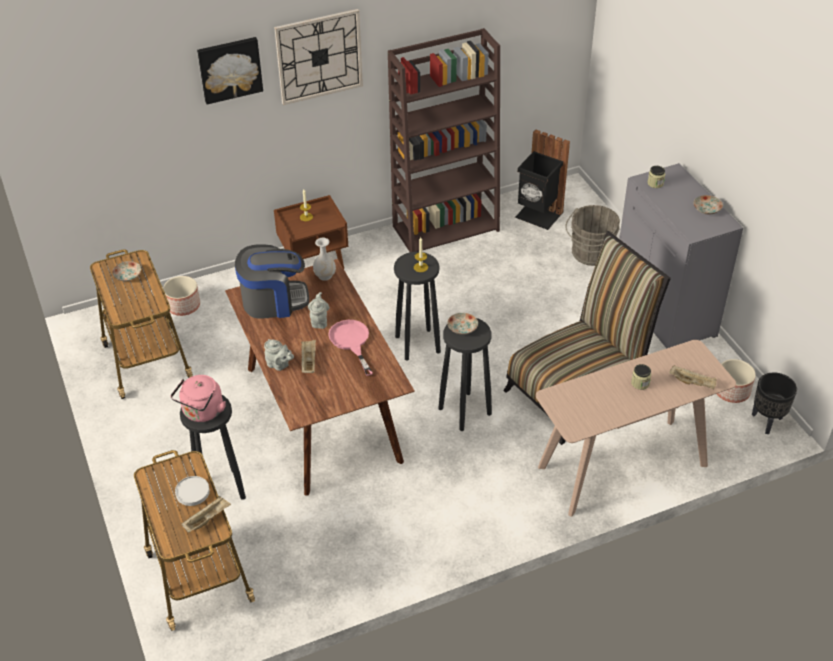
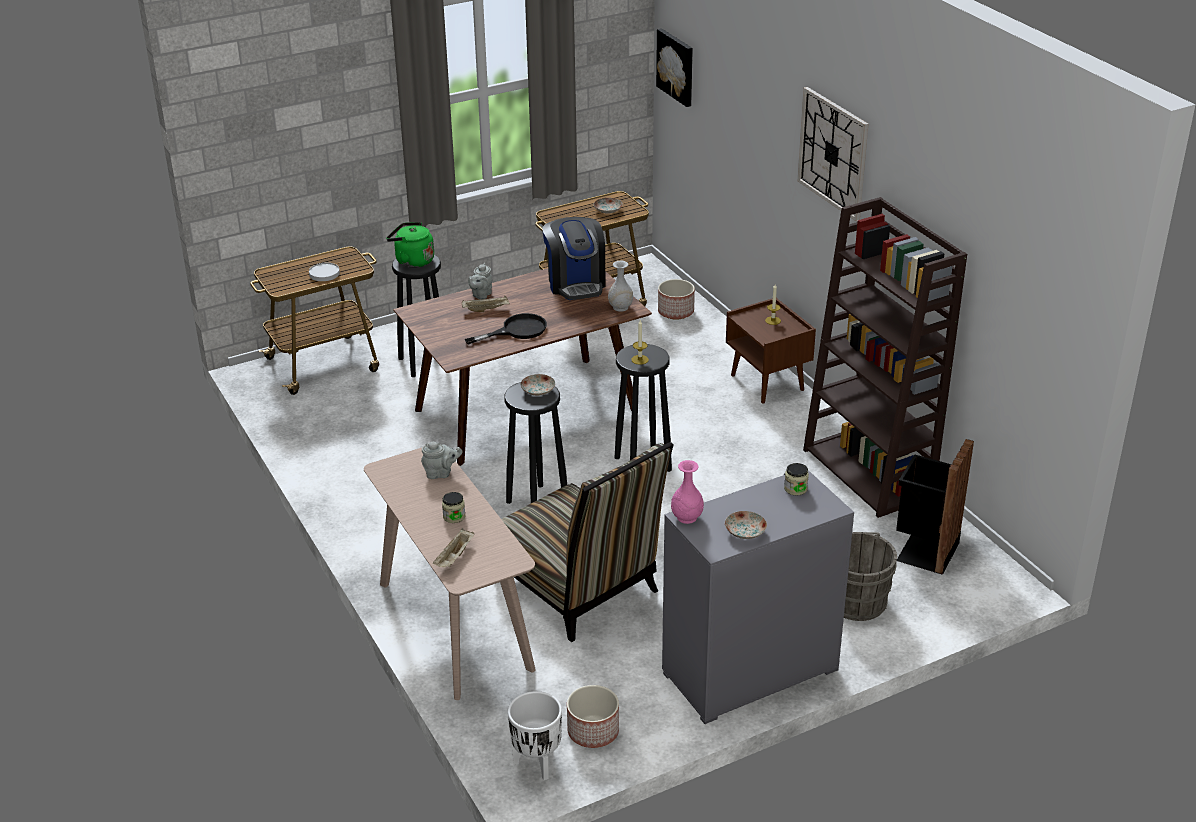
camera: 85 degrees right, 10 degrees down
(202, 412) = (412, 261): pink kettle -> green kettle
(207, 519) = (293, 283): beige tray -> none
(230, 69) = (773, 105): picture -> picture (676, 66)
(319, 321) = (547, 310): grey teapot -> grey teapot (441, 473)
(351, 342) = (516, 330): pink frying pan -> black frying pan
(693, 234) = (686, 517): none -> pink vase
(766, 422) = (536, 763): black planter -> white planter

